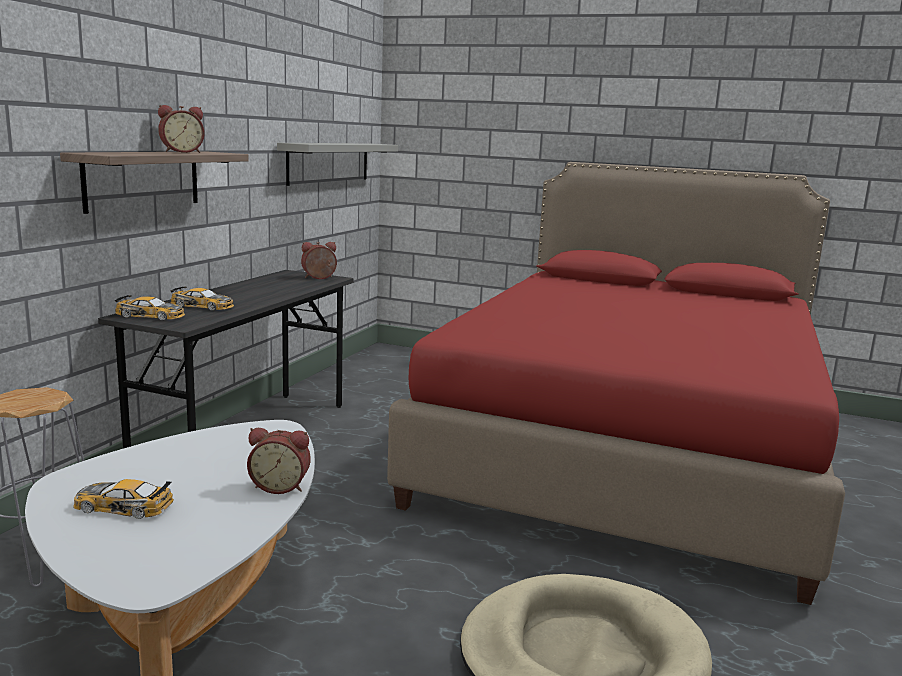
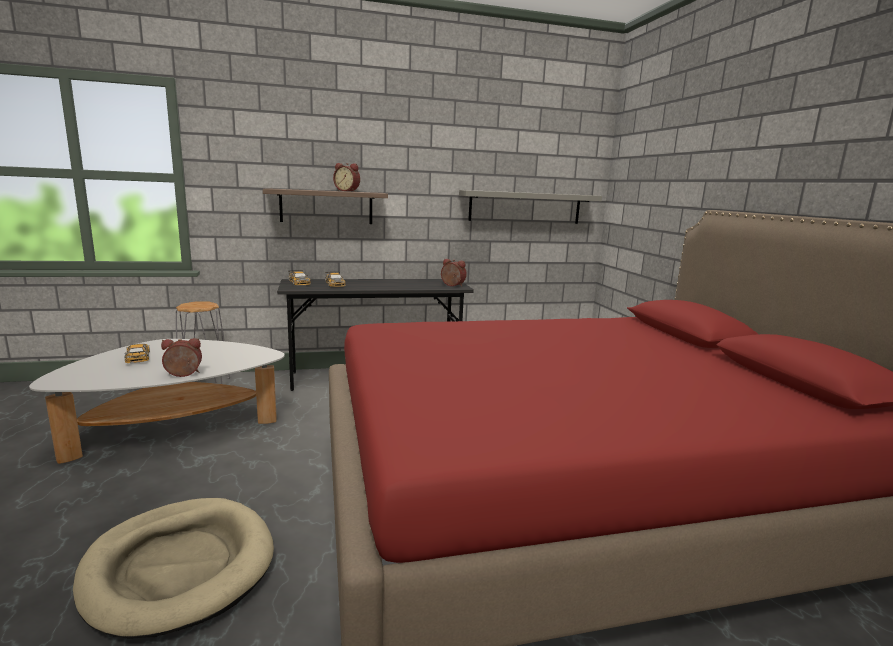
camera: 55 degrees right, 0 degrees up
(280, 486) = (183, 375): alarm clock -> alarm clock turned 105 degrees clockwise

